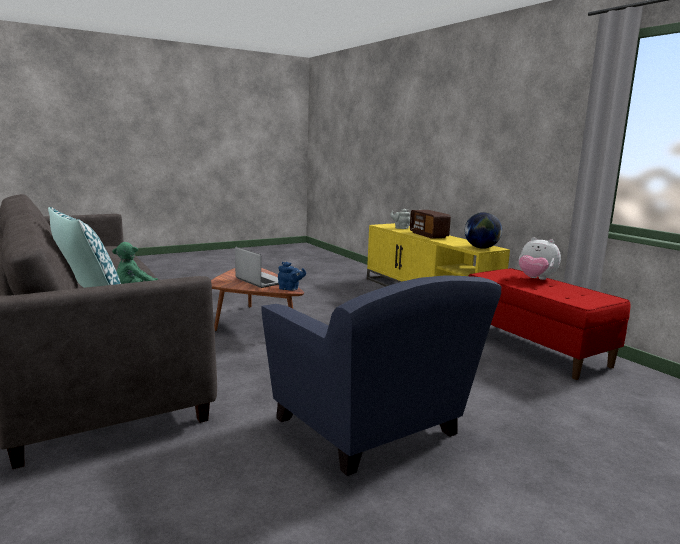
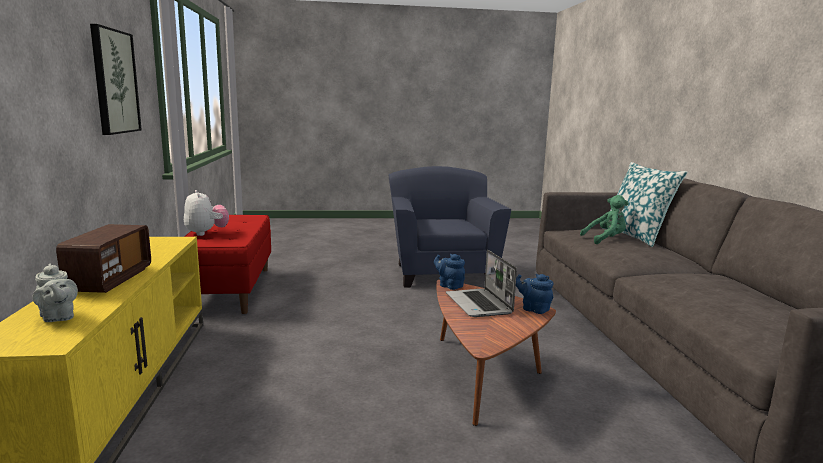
camera: 155 degrees left, 0 degrees up
(222, 282) = (533, 309): none -> blue teapot
(481, 248) = (161, 241): globe -> none
(526, 139) = (114, 82): none -> picture

